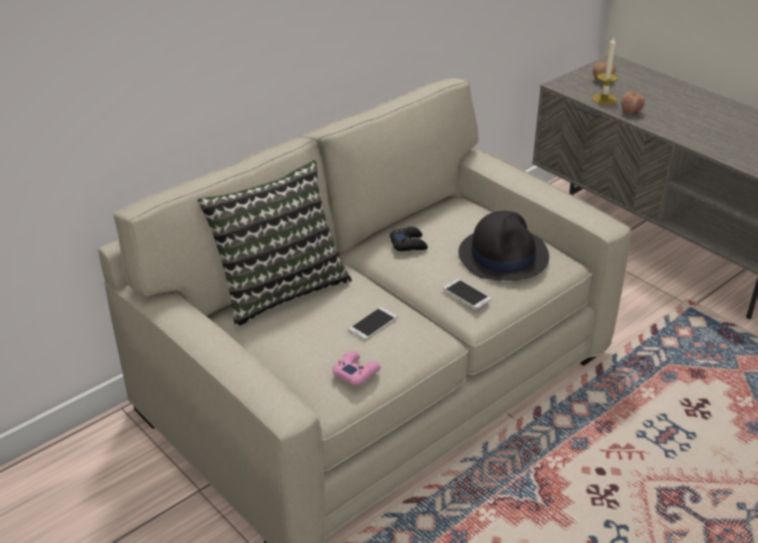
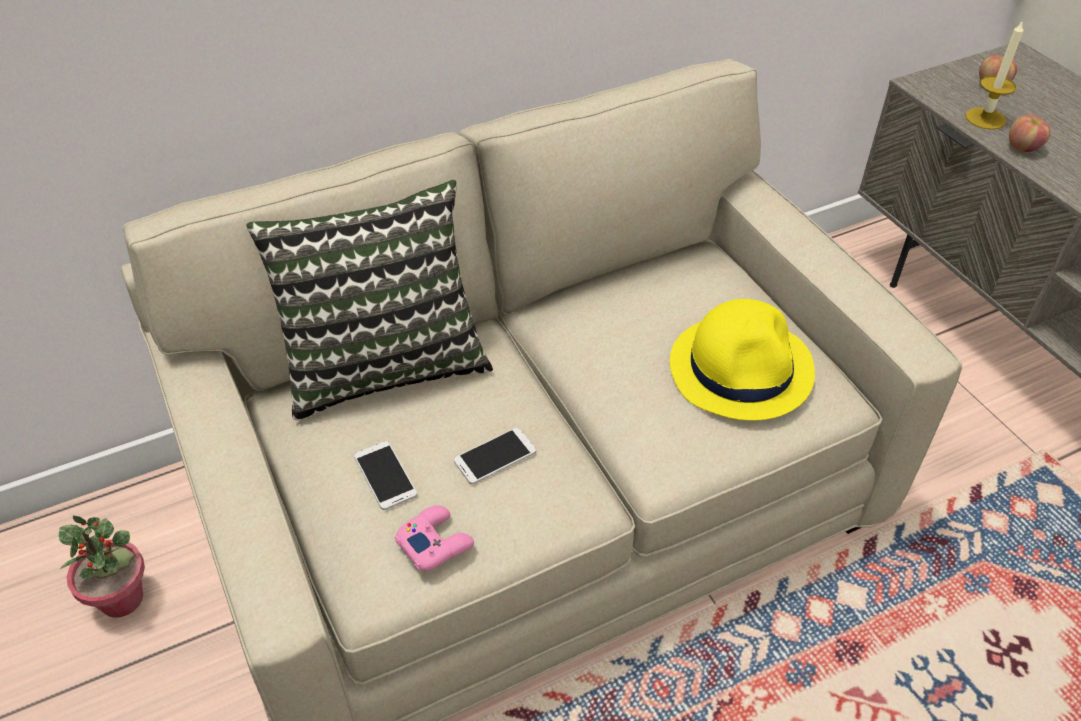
camera: 15 degrees right, 10 degrees up
(108, 495) = (122, 598): none -> potted plant
(408, 244) = (602, 320): black game controller -> none
(466, 294) = (658, 429): phone -> phone (385, 475)
(503, 255) = (741, 368): black hat -> yellow hat

